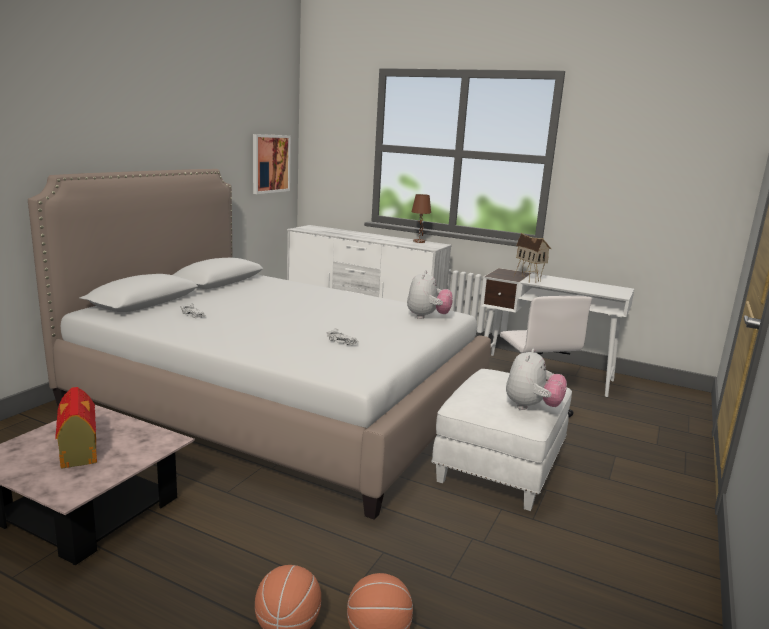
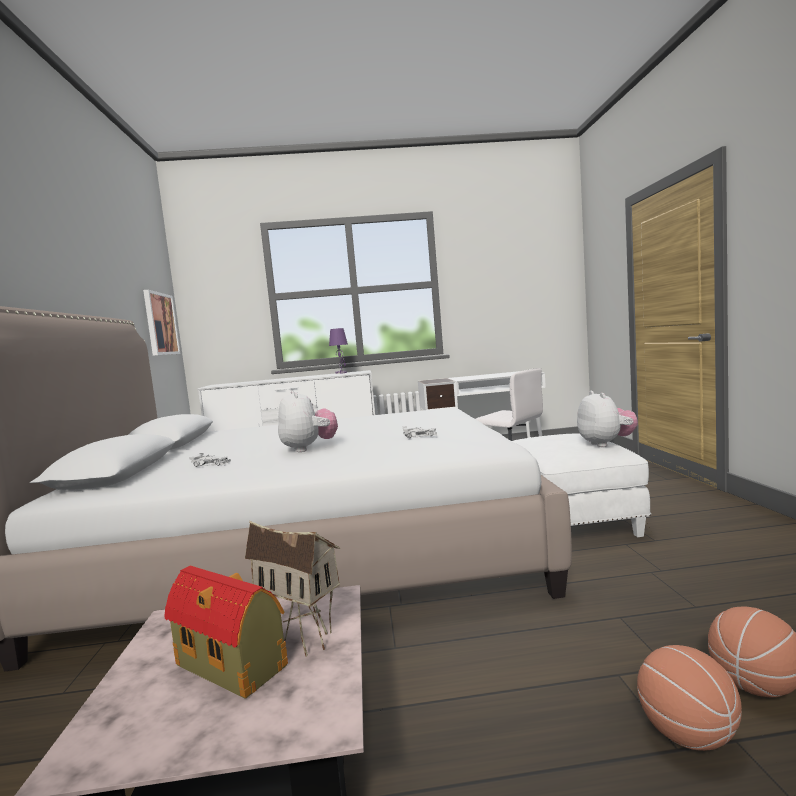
camera: 30 degrees left, 10 degrees down
(419, 241) = (341, 373): brown table lamp -> purple table lamp
(427, 317) = (432, 414): plush toy -> plush toy (309, 448)
(529, 279) = (457, 379): toy house -> toy house (301, 636)

